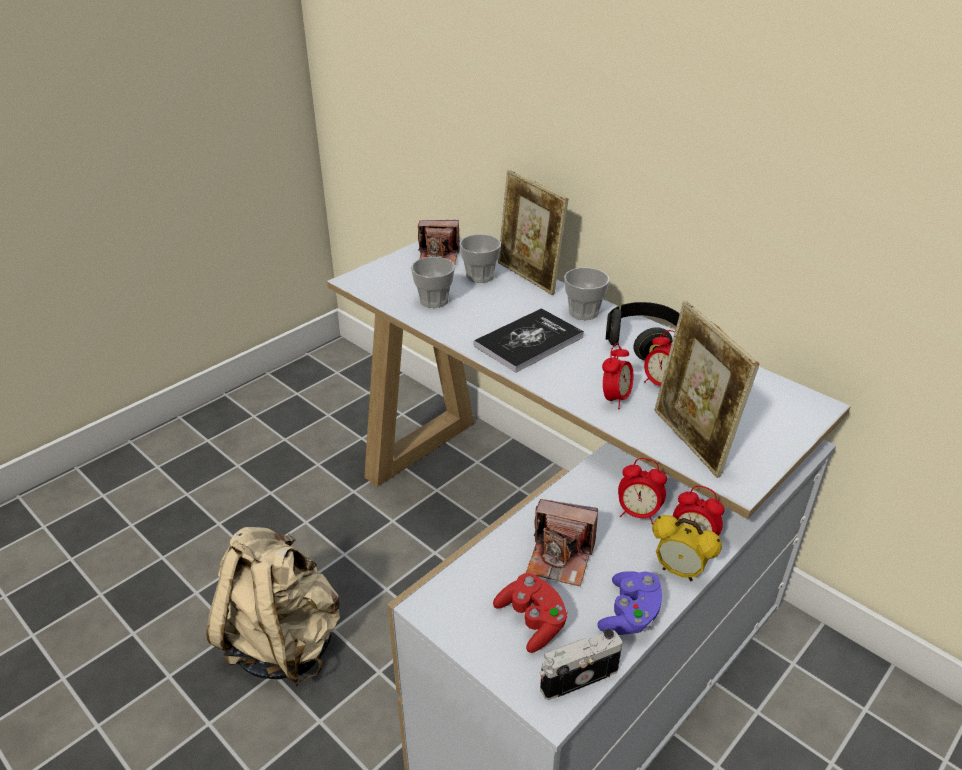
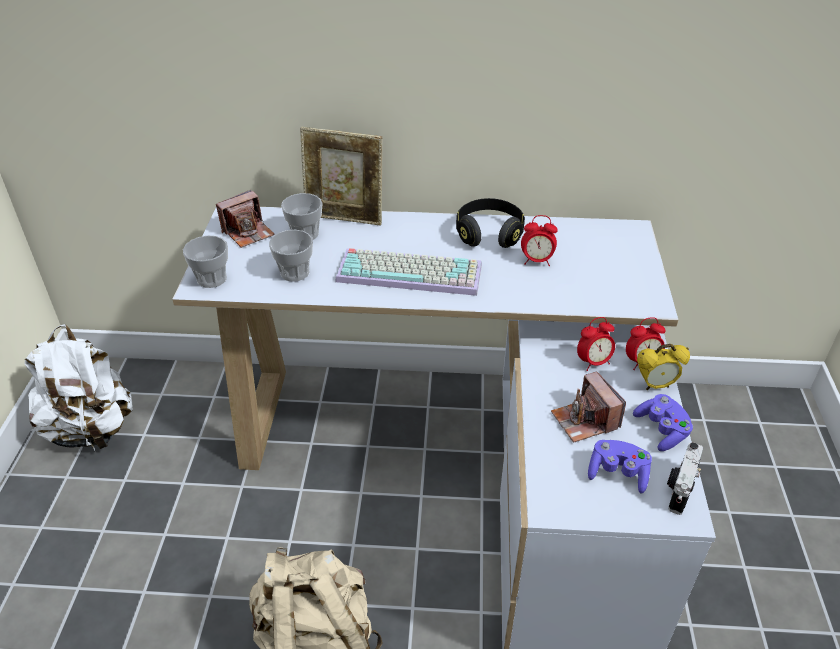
camera: 40 degrees left, 5 degrees up
(300, 392) = (92, 429): none -> white backpack
(529, 341) = (411, 272): book -> keyboard
(532, 621) = (617, 473): red game controller -> purple game controller
(560, 557) = (585, 420): camera -> camera turned 90 degrees clockwise
(583, 312) = (420, 229): cup -> cup (212, 279)
(615, 399) = (521, 286): alarm clock -> none
(690, 442) = (599, 292): picture frame -> none

